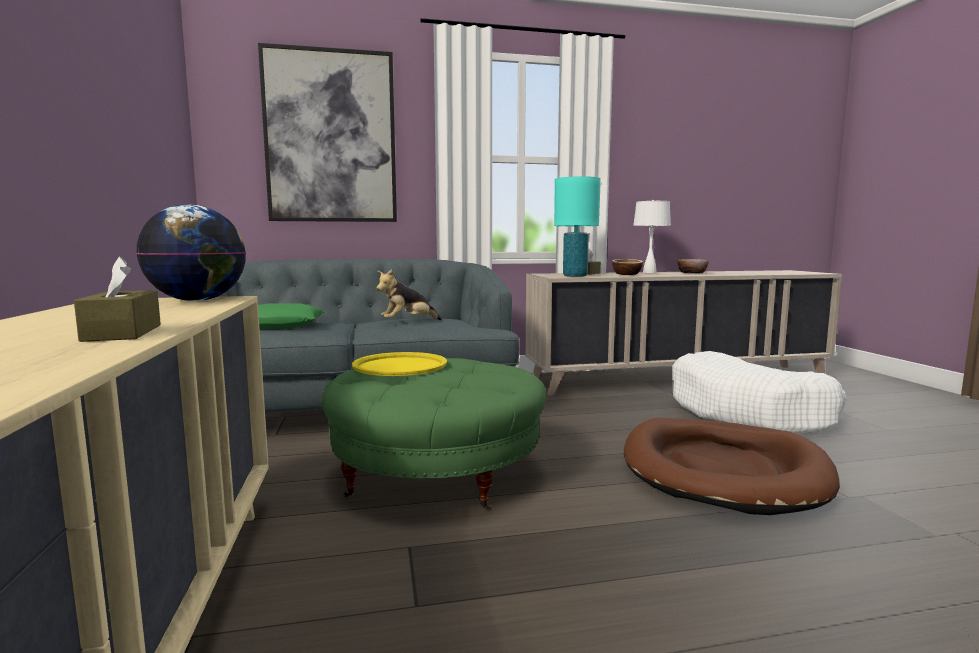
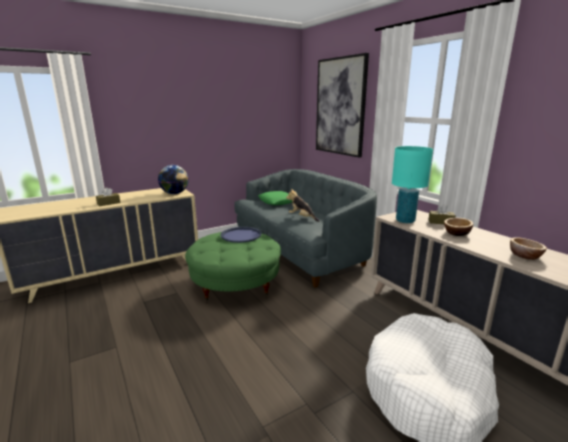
camera: 70 degrees right, 10 degrees up
(400, 365) = (241, 235): yellow tray -> blue tray
(649, 272) = (502, 239): white table lamp -> none
(722, 470) = (281, 368): brown dog bed -> none

